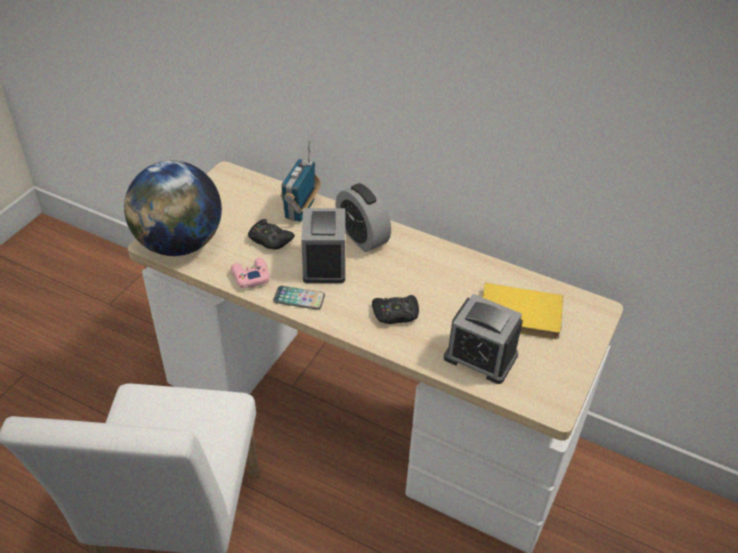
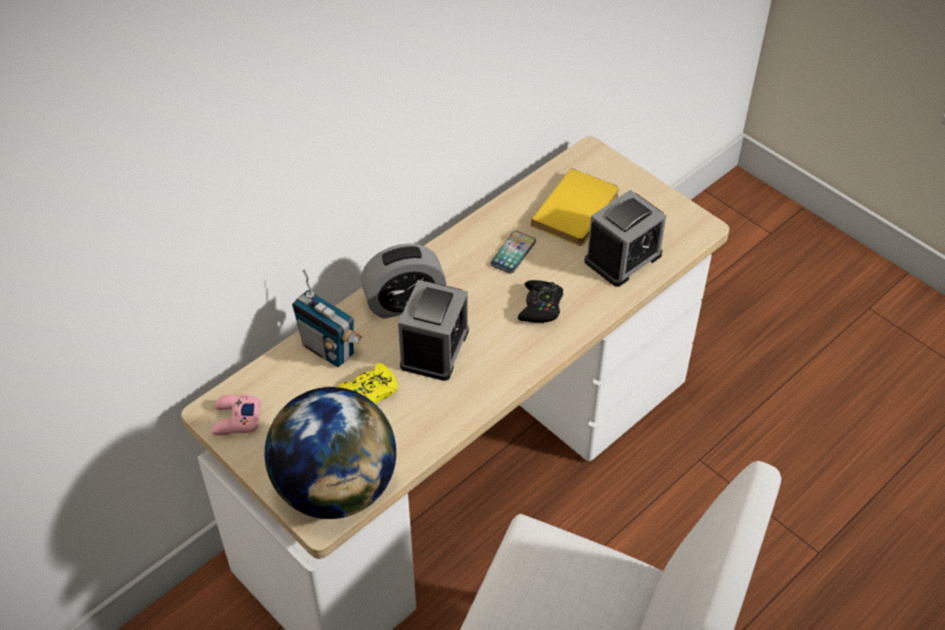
camera: 70 degrees left, 5 degrees up
(250, 276) = (429, 424): pink game controller -> pink game controller (236, 420)
(270, 239) = (370, 392): black game controller -> yellow game controller
(299, 298) = (485, 385): phone -> phone (513, 253)
(324, 262) = (434, 348): alarm clock -> alarm clock turned 90 degrees counterclockwise

